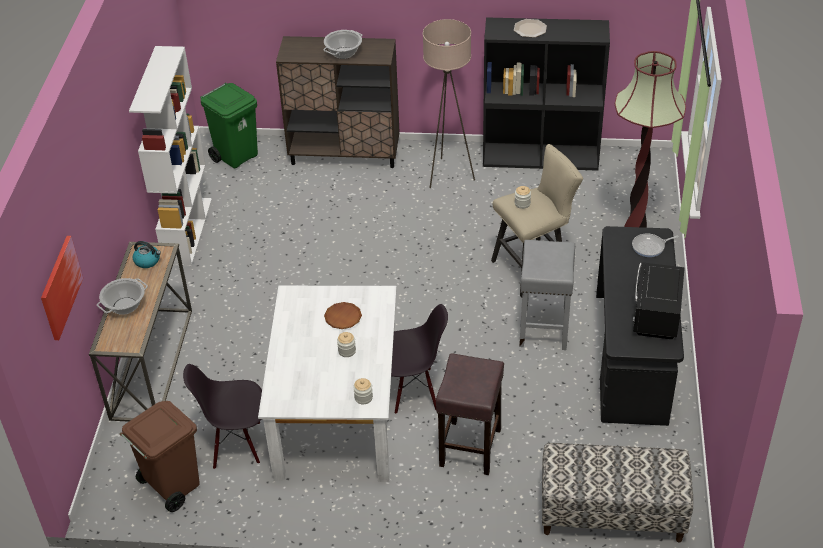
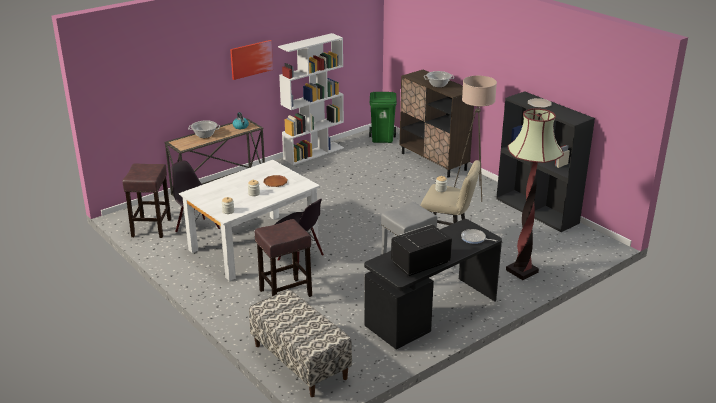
camera: 45 degrees right, 15 degrees down
(60, 287) = (151, 86): picture -> picture (251, 59)
(172, 486) = (151, 227): brown trash can -> brown stool

